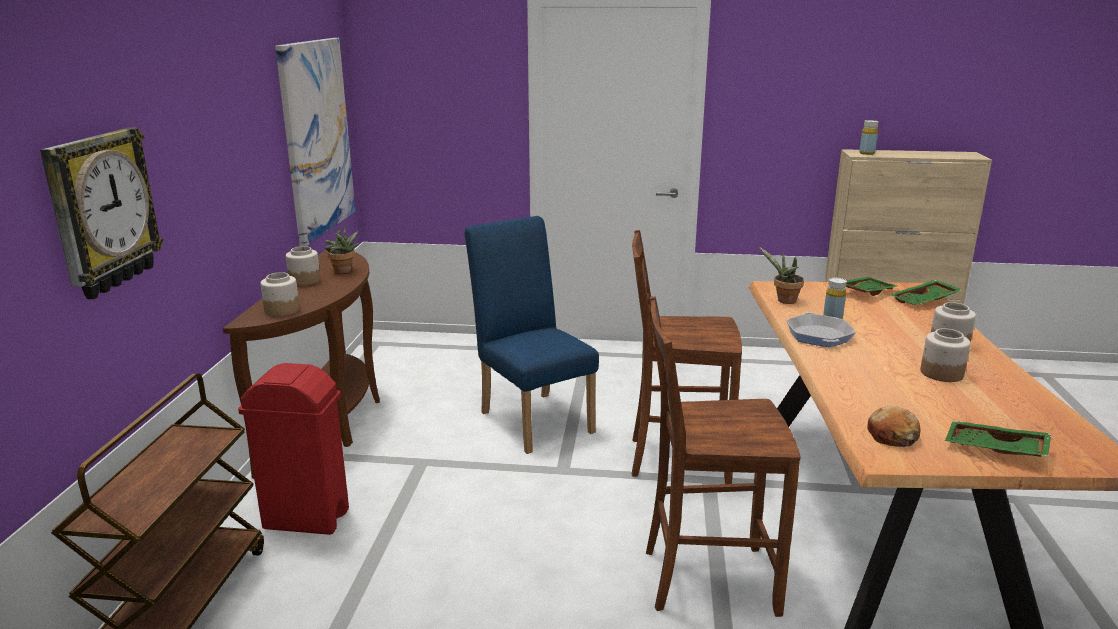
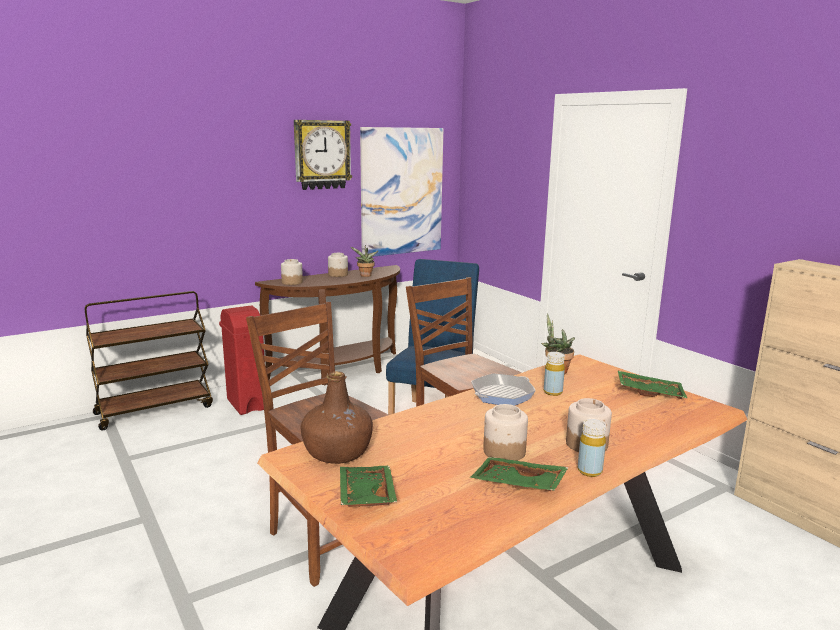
camera: 50 degrees right, 5 degrees down
(101, 212) = (165, 195): wall clock -> wall clock (322, 154)
(866, 153) = (808, 265): yellow bottle -> yellow bottle (589, 471)
(892, 436) = (338, 452): bread -> brown bottle
(925, 301) = (685, 418): green tray -> green tray (517, 485)

